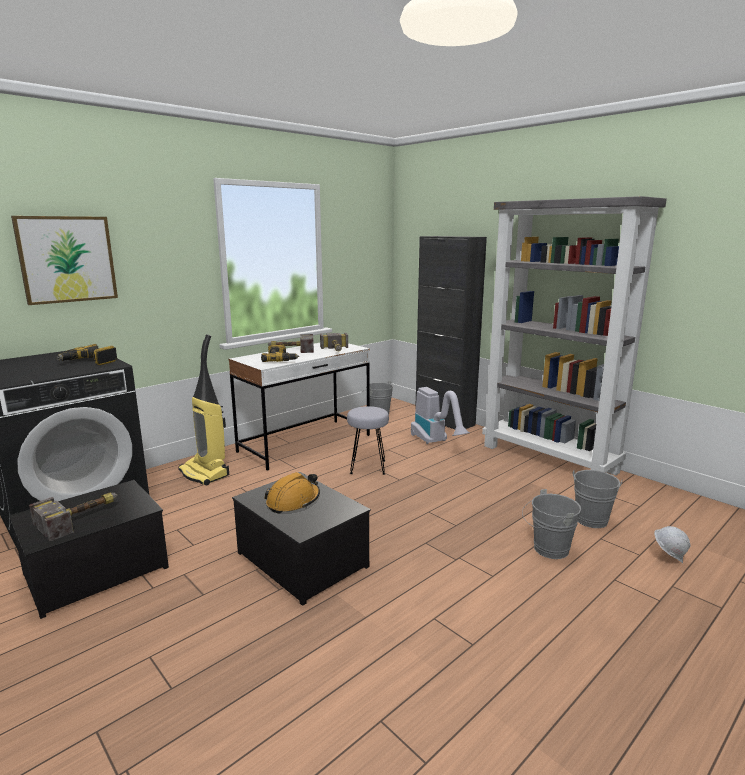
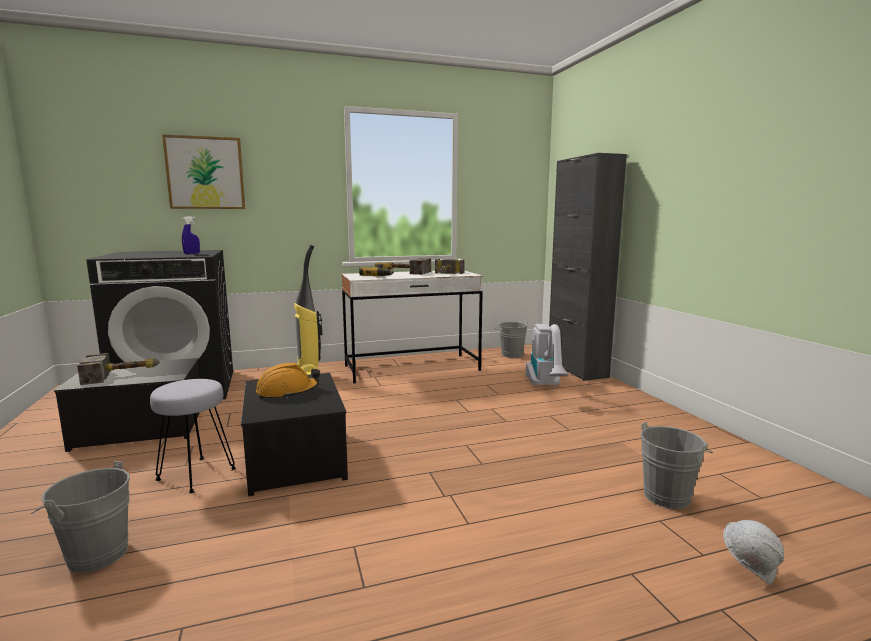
camera: 25 degrees right, 5 degrees down
(89, 362) = (192, 253): power drill -> blue spray bottle
(368, 467) = (448, 396): grey stool -> grey stool (195, 475)
(547, 549) = (568, 514): grey bucket -> grey bucket (93, 554)
(549, 458) = (673, 422): grey bookcase -> none

